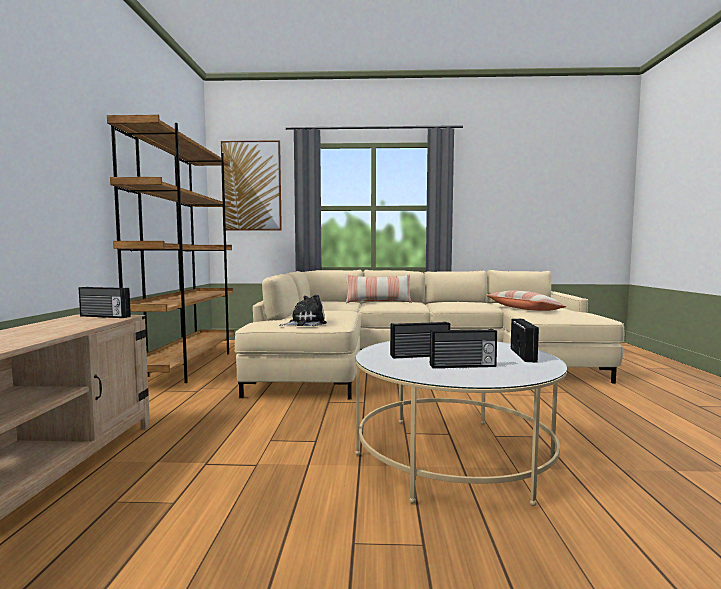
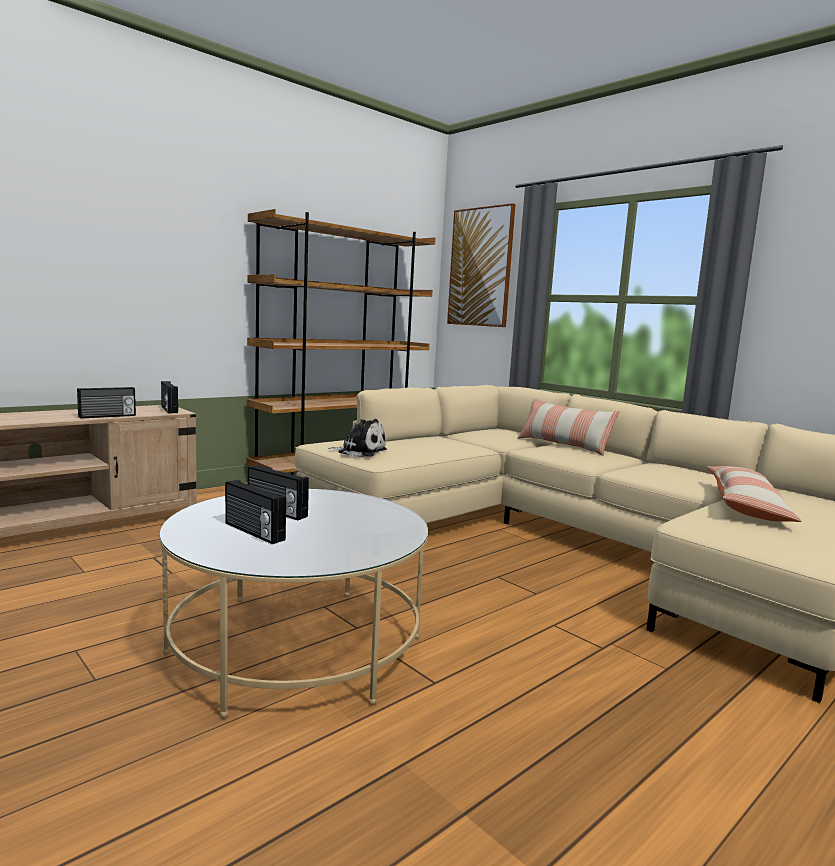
camera: 45 degrees right, 5 degrees up
(524, 355) = (361, 548): radio -> radio (107, 416)

